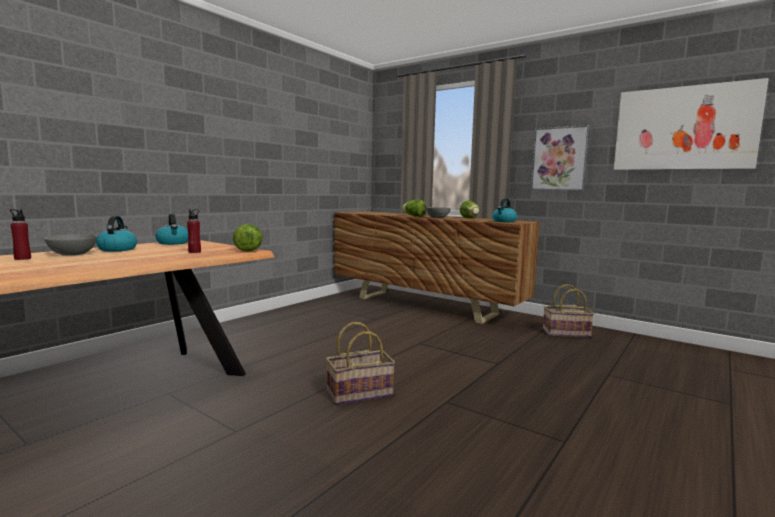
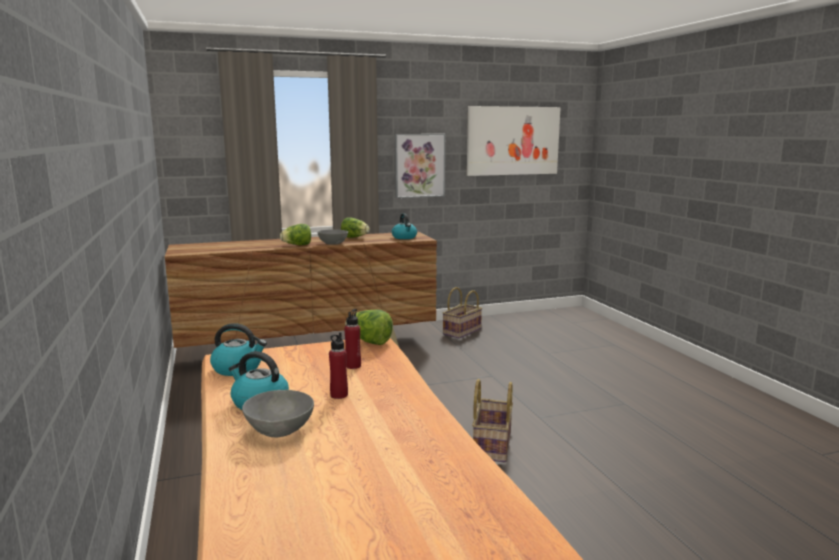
camera: 55 degrees left, 5 degrees up
(22, 258) = (283, 463): red bottle -> red bottle (339, 395)

